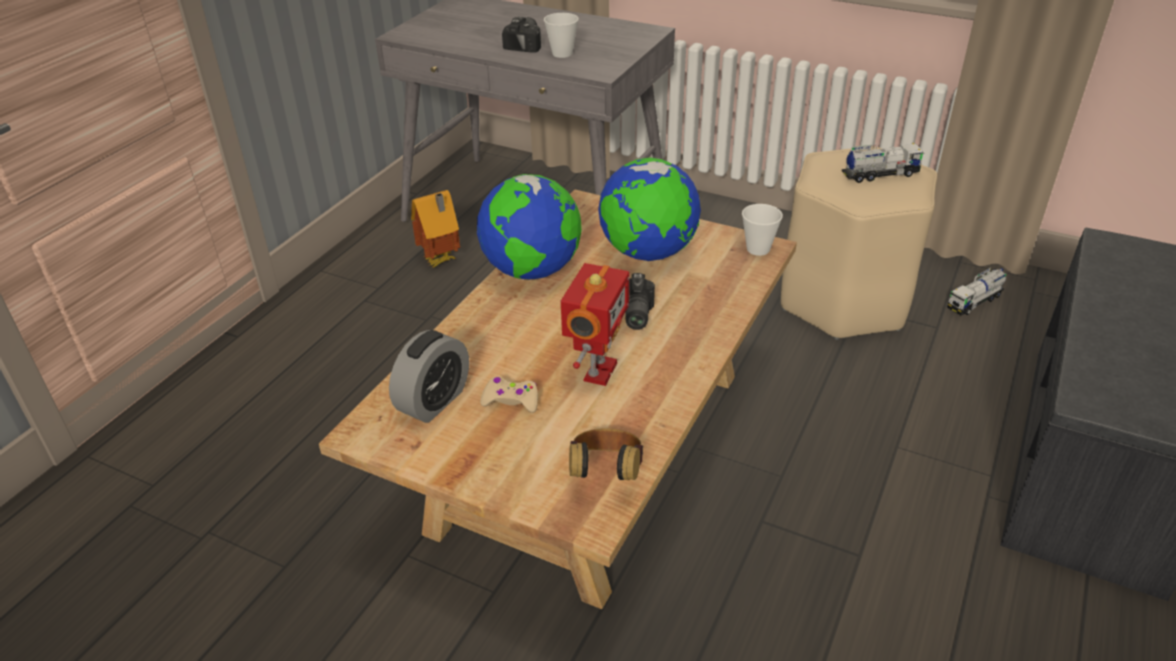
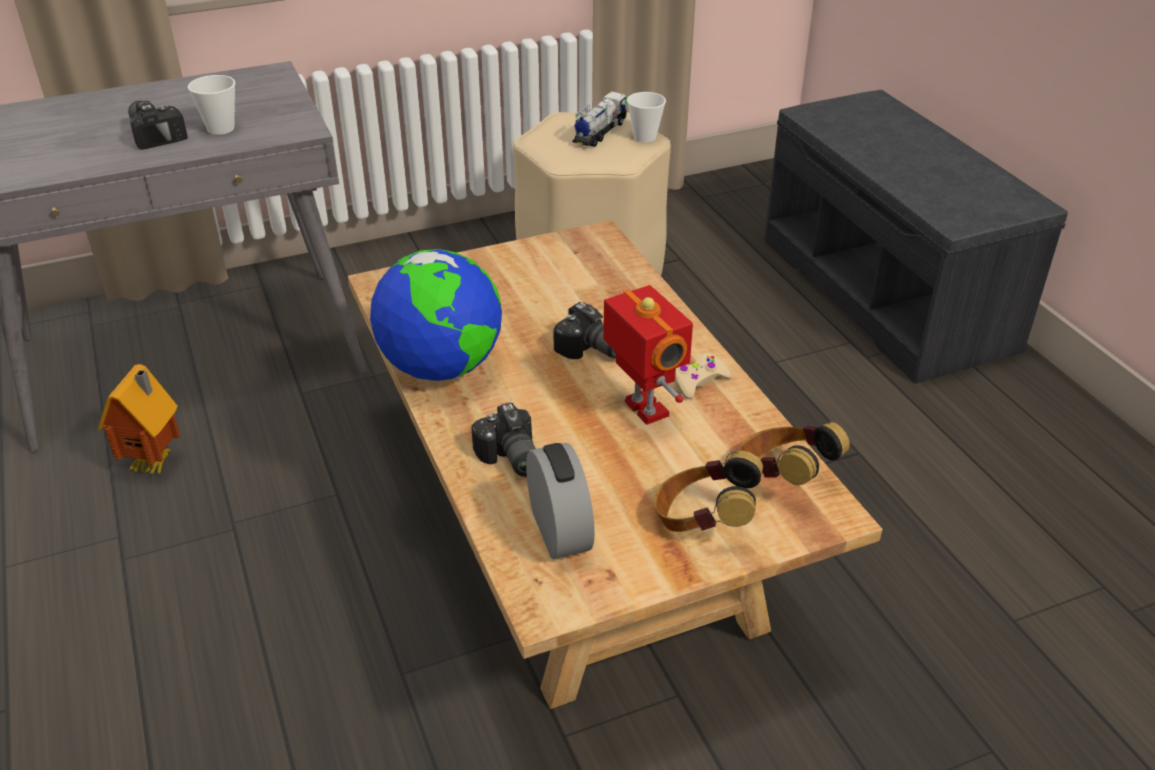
camera: 50 degrees left, 0 degrees up
(478, 344) = (509, 459): none -> camera
(511, 400) = (620, 480): beige game controller -> beige game controller (699, 381)
(512, 459) = (703, 521): none -> headphones
(648, 253) = (515, 293): globe -> none
(758, 249) = (595, 241): cup -> cup (644, 137)
(974, 302) = (677, 225): toy truck -> none

